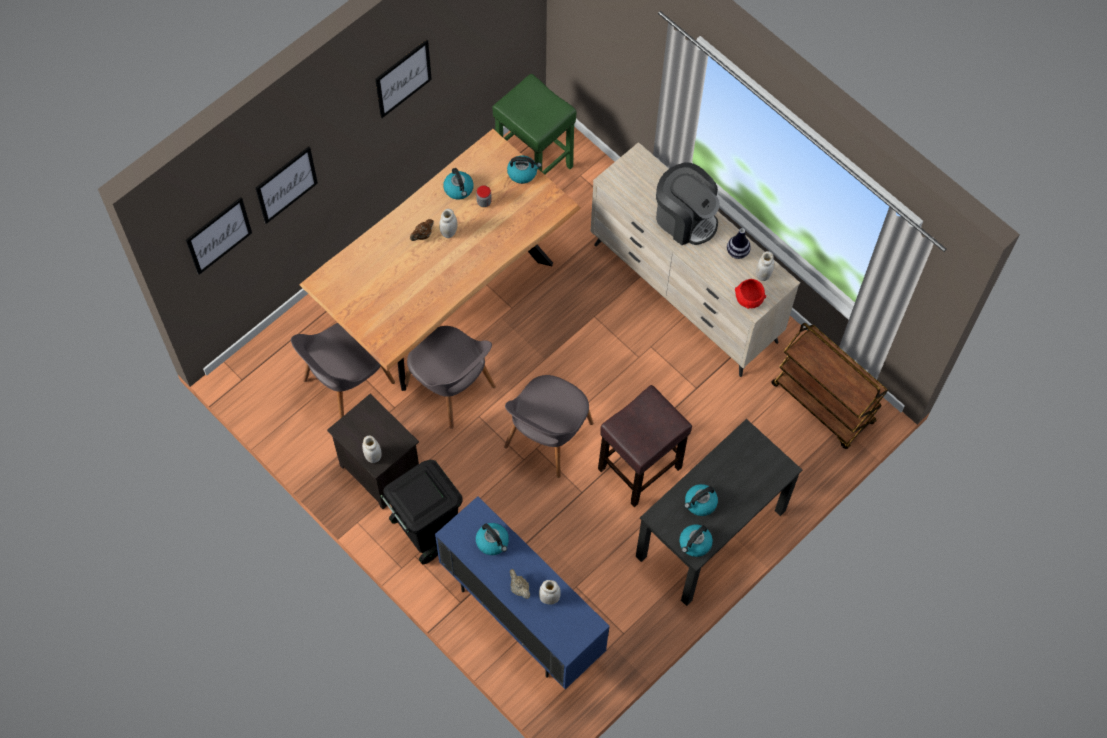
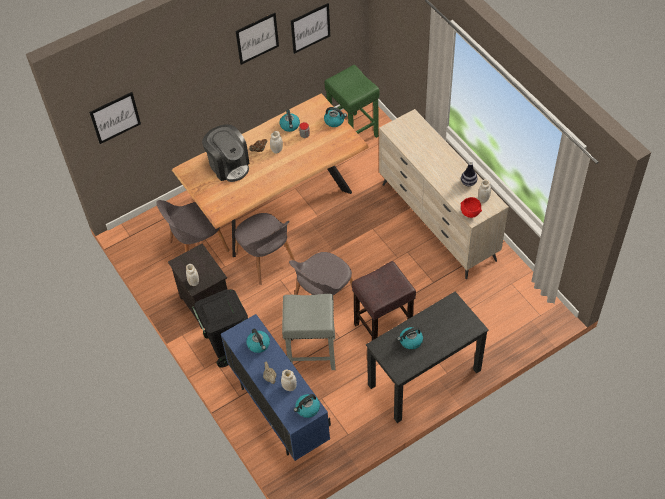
camera: 15 degrees right, 10 degrees down
(286, 184) = (167, 94): picture -> picture (310, 28)
(547, 523) = (311, 353): none -> grey stool
(685, 218) = (436, 158): coffee machine -> coffee machine (229, 165)
(695, 544) = (401, 367): kettle -> kettle (307, 409)
(823, 404) = (521, 304): brown cart -> none

